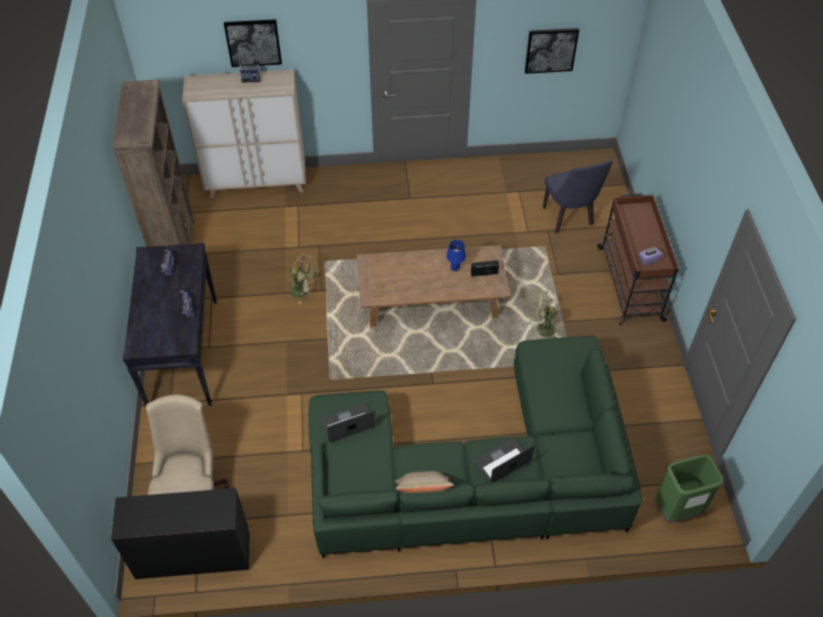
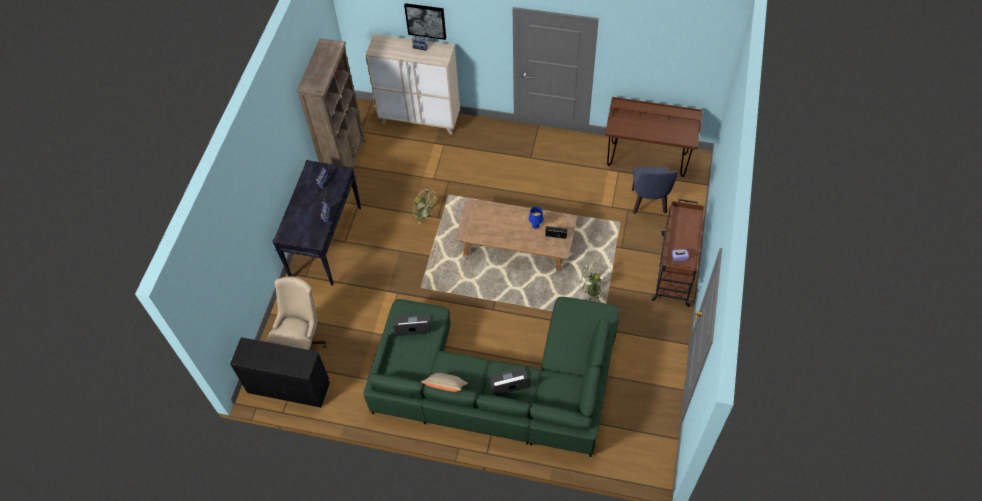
camera: 20 degrees right, 5 degrees up
(546, 172) = (647, 159): none -> brown desk
(551, 50) = (658, 68): picture -> none
(677, 510) = (634, 451): green trash can -> none

